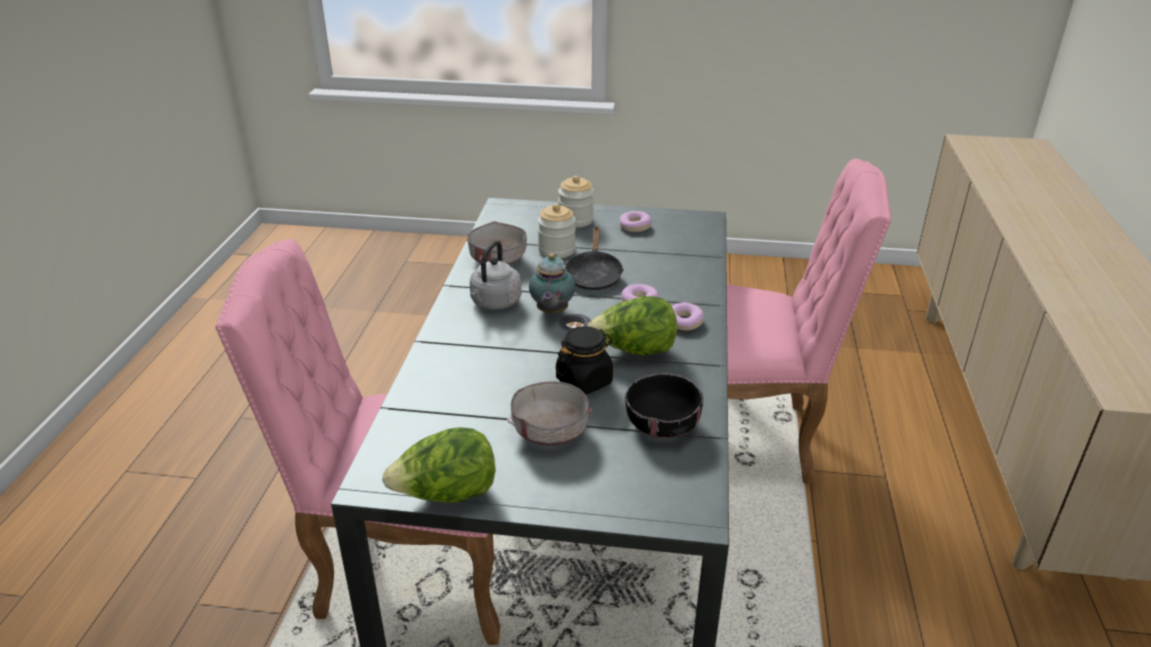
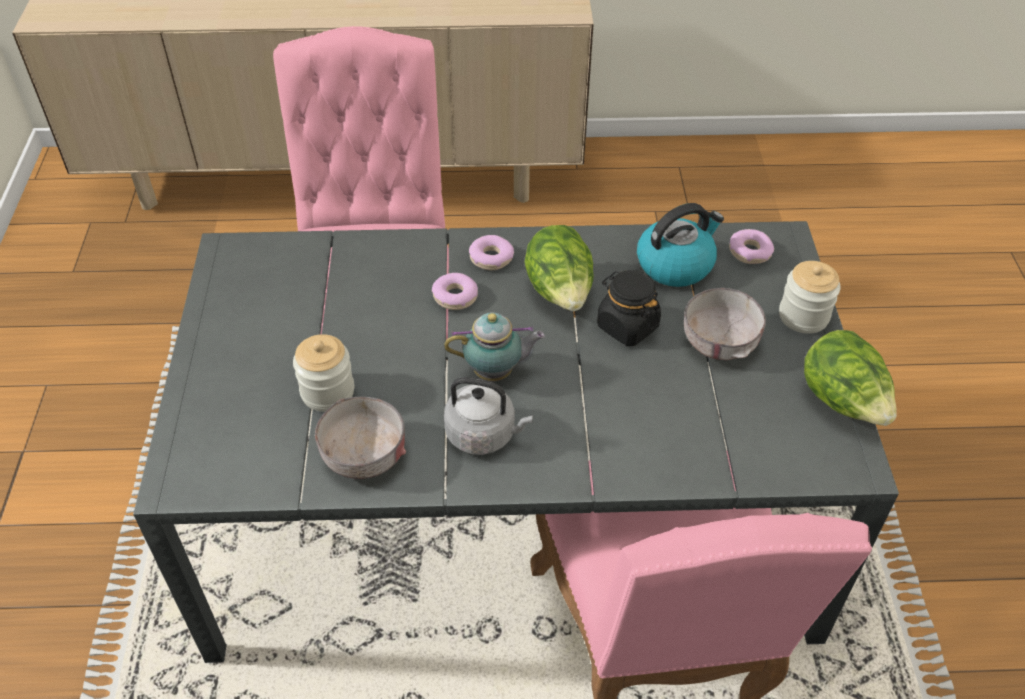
camera: 100 degrees left, 15 degrees up
(576, 220) = (228, 383): jar -> jar (803, 316)
(593, 275) = (395, 344): black frying pan -> none
(635, 226) = (250, 317): donut -> donut (750, 252)
(662, 424) = (675, 264): black bowl -> kettle

